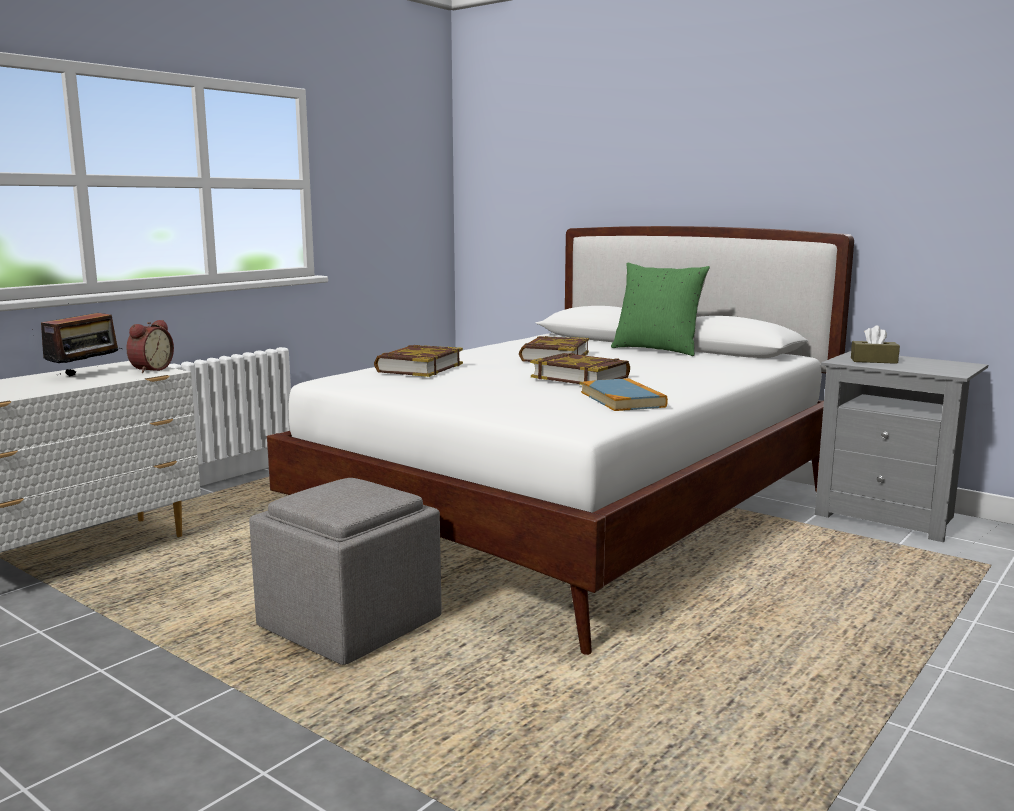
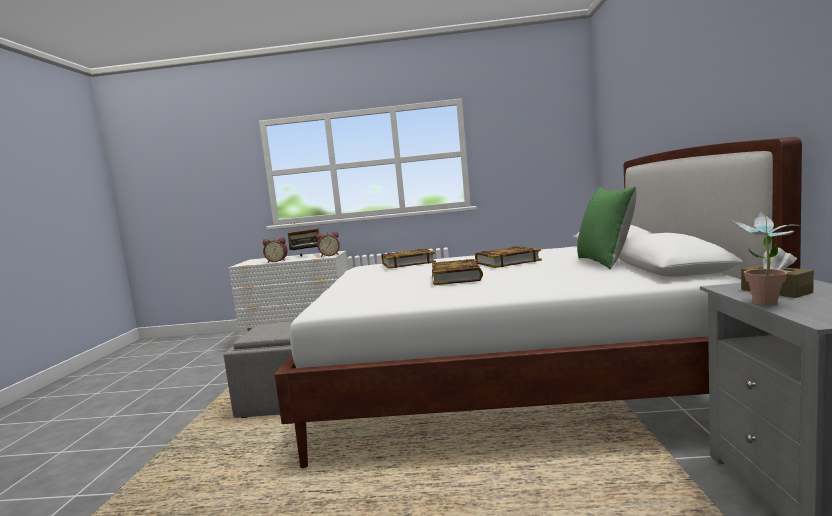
camera: 55 degrees right, 5 degrees down
(54, 388) = (277, 261): none -> alarm clock
(622, 399) = (410, 296): book -> none
(900, 369) = (765, 304): none -> potted plant

